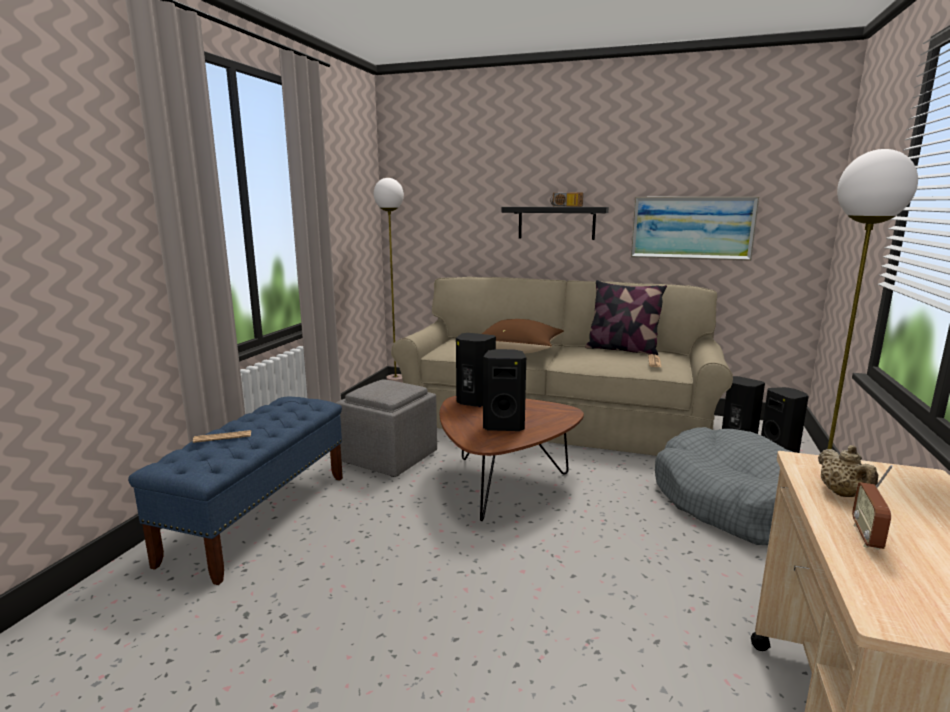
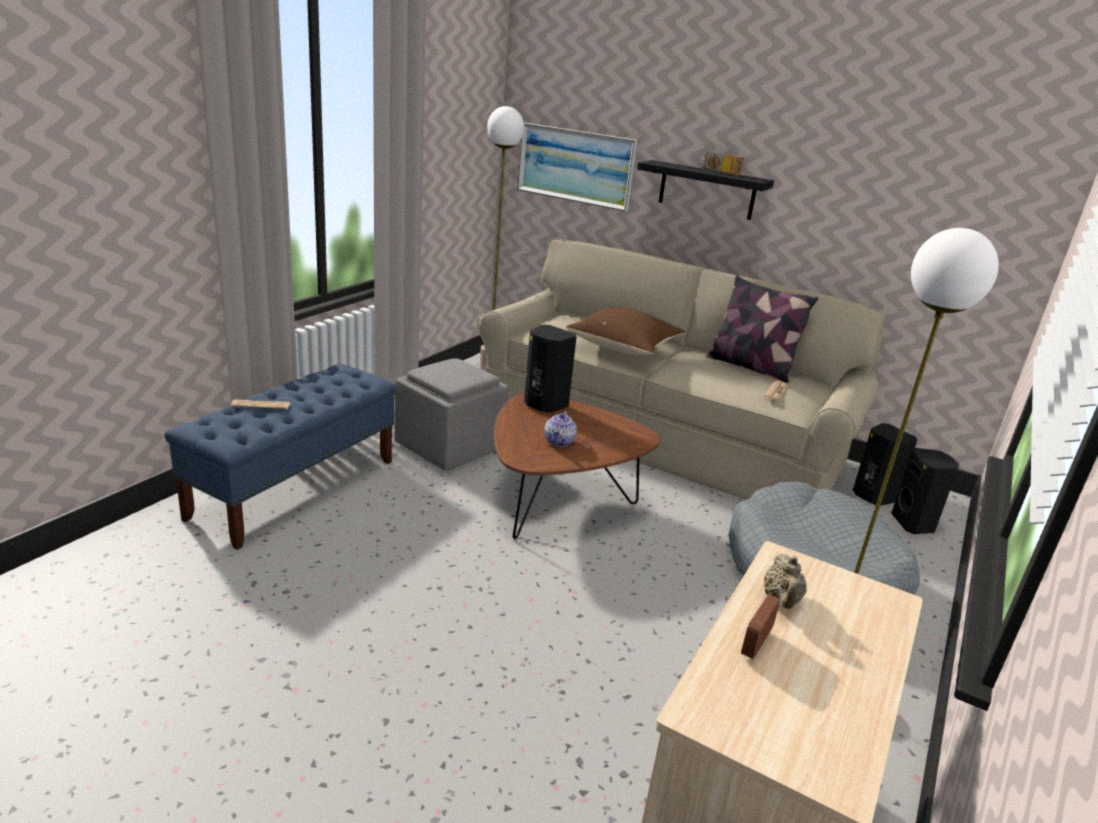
camera: 10 degrees right, 10 degrees up
(504, 425) = (559, 441): black speaker -> teapot
(692, 227) = (874, 224): picture -> picture (575, 166)

